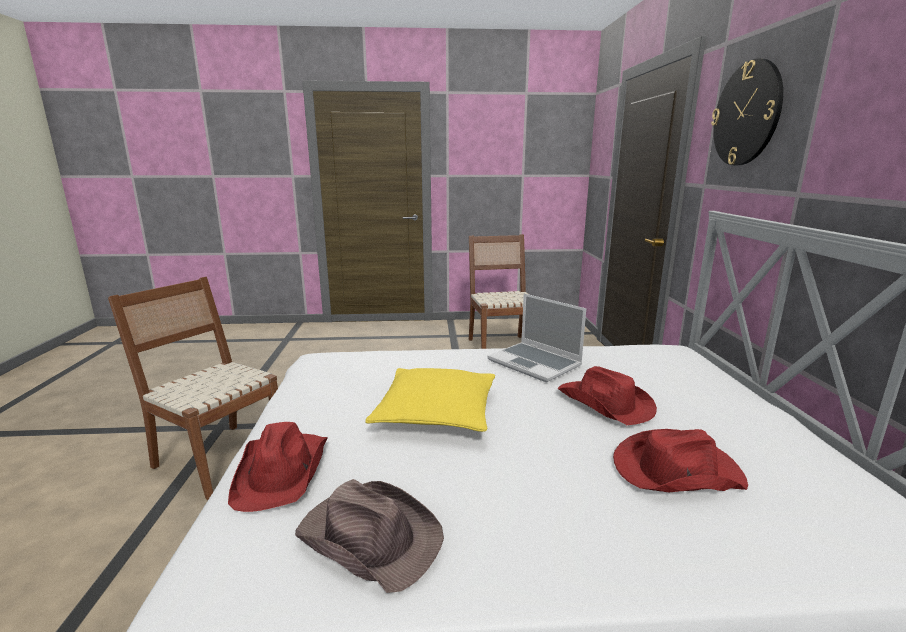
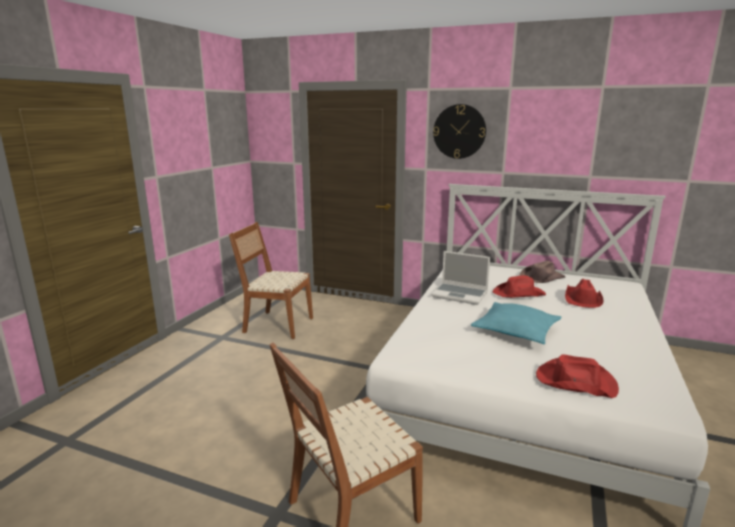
camera: 65 degrees left, 0 degrees up
(369, 536) = (632, 365): brown hat -> brown hat (541, 277)
(436, 412) = (516, 331): yellow pillow -> turquoise pillow
(536, 363) = (460, 294): laptop -> laptop turned 45 degrees clockwise

